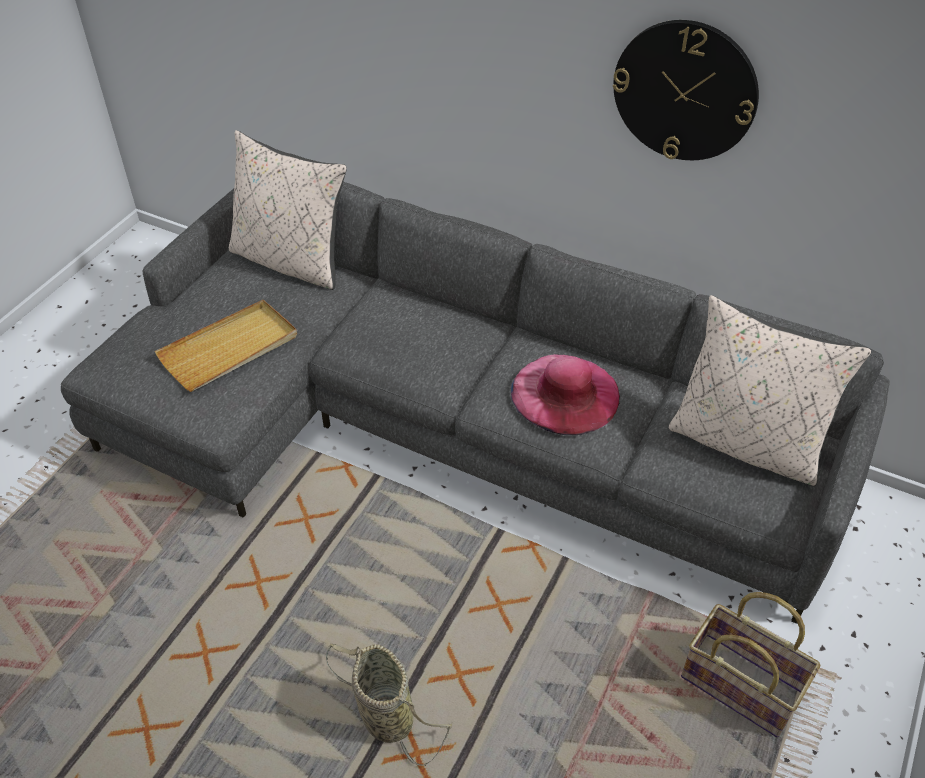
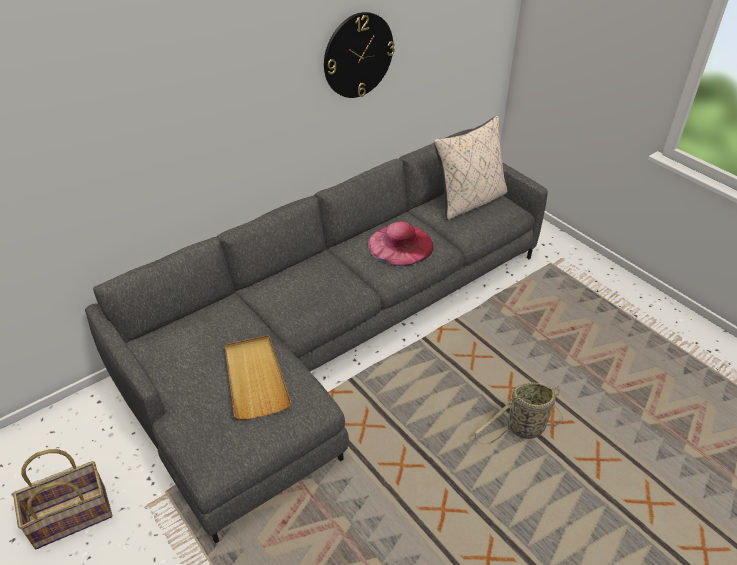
camera: 65 degrees left, 5 degrees down
(291, 261) = (184, 326): beige pillow -> none
(742, 685) = (555, 288): basket -> basket (71, 515)

